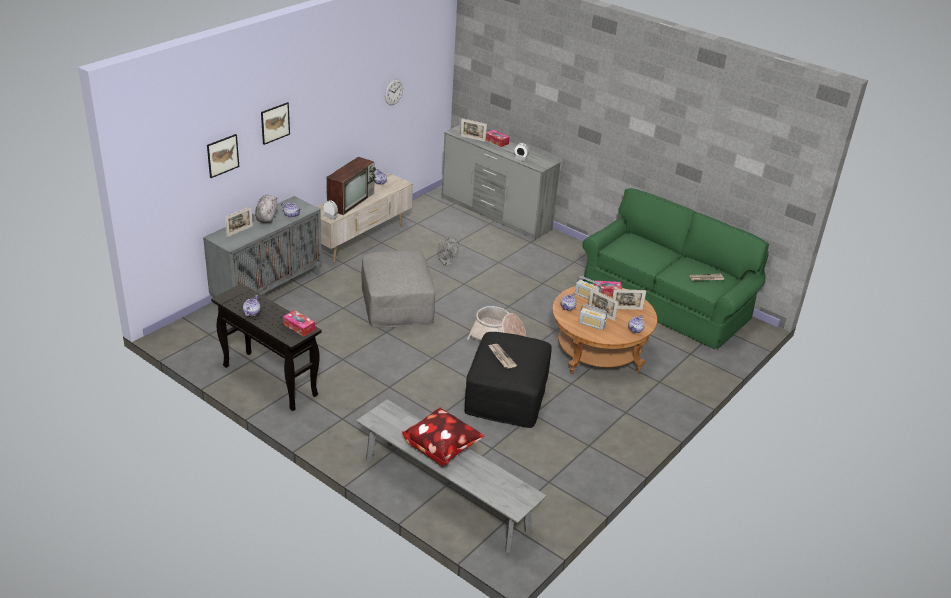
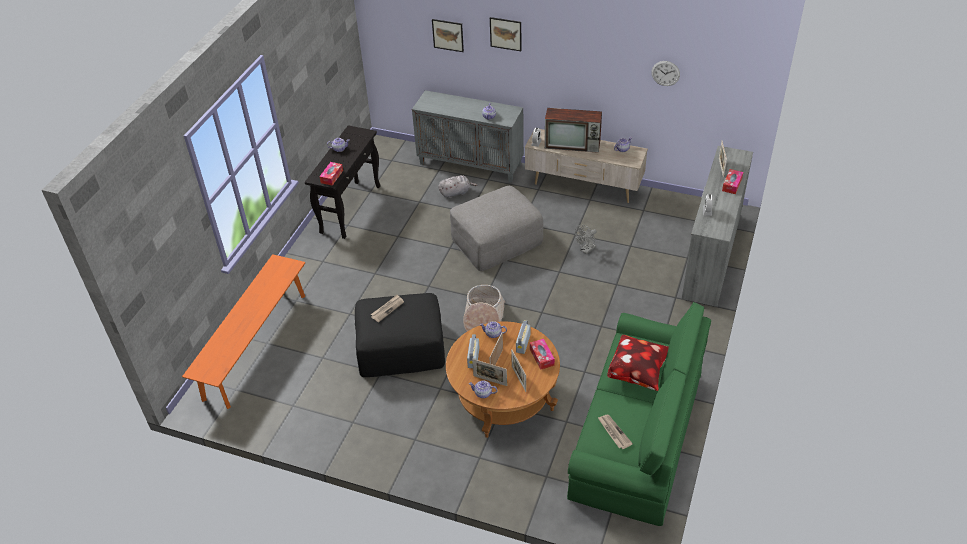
camera: 75 degrees right, 10 degrees up
(240, 231) = (445, 102): picture frame -> picture frame (490, 381)
(267, 217) = (477, 106): grey plush toy -> grey plush toy (456, 193)
(441, 448) = (255, 309): pillow -> pillow (638, 373)
(445, 494) = (255, 345): grey bench -> orange bench

